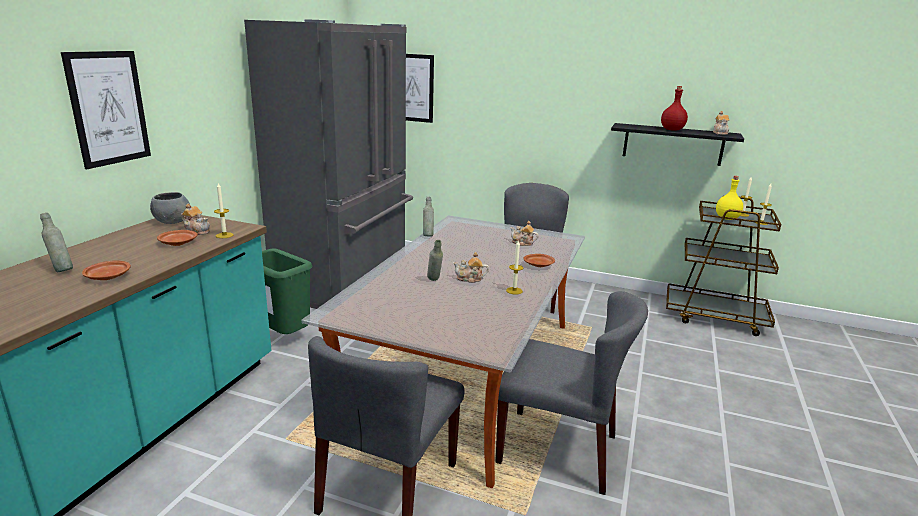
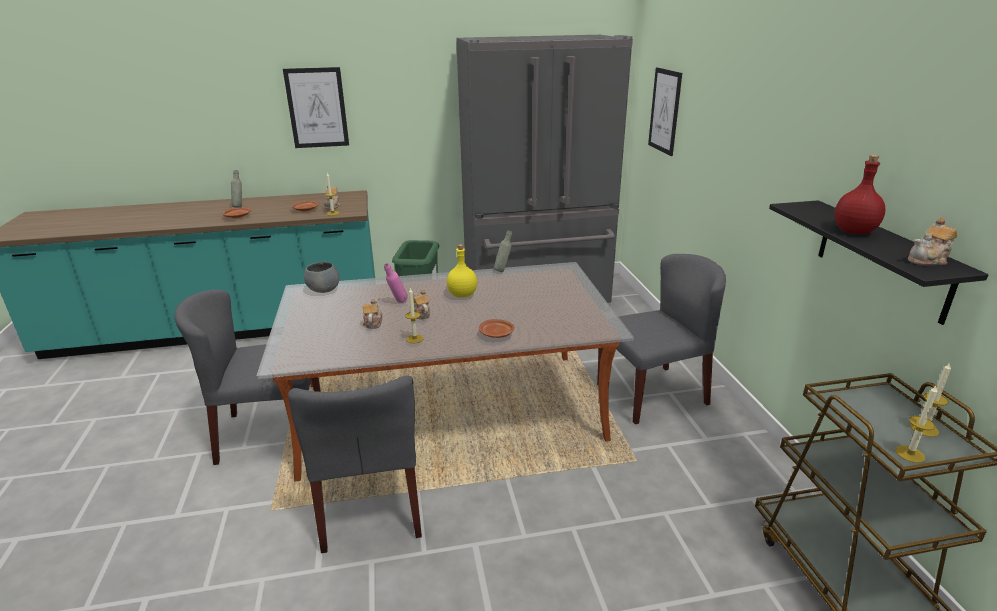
camera: 60 degrees right, 5 degrees up
(172, 222) = (342, 196): grey bowl -> grey bowl (324, 290)
(434, 281) = (397, 303): grey bottle -> pink bottle
(522, 243) = (549, 312): teapot -> teapot (373, 323)
(727, 218) = (864, 416): yellow bottle -> yellow bottle (463, 295)

